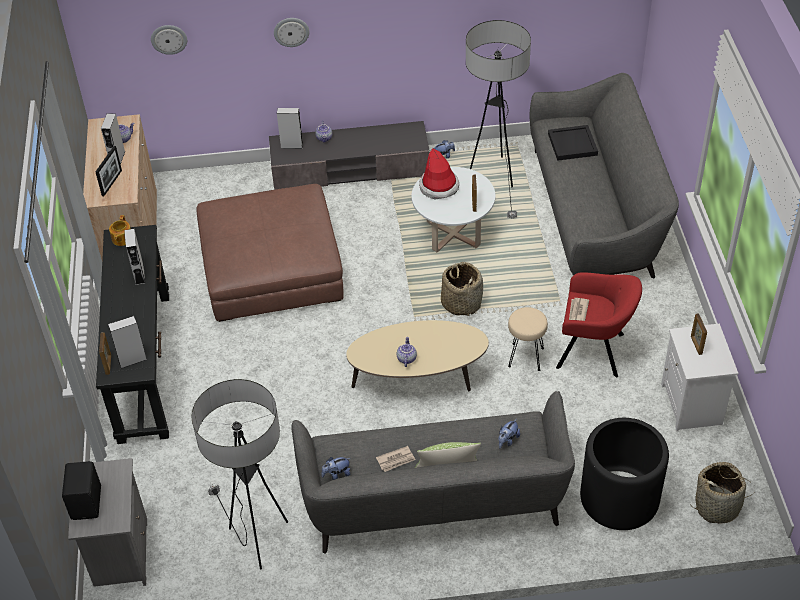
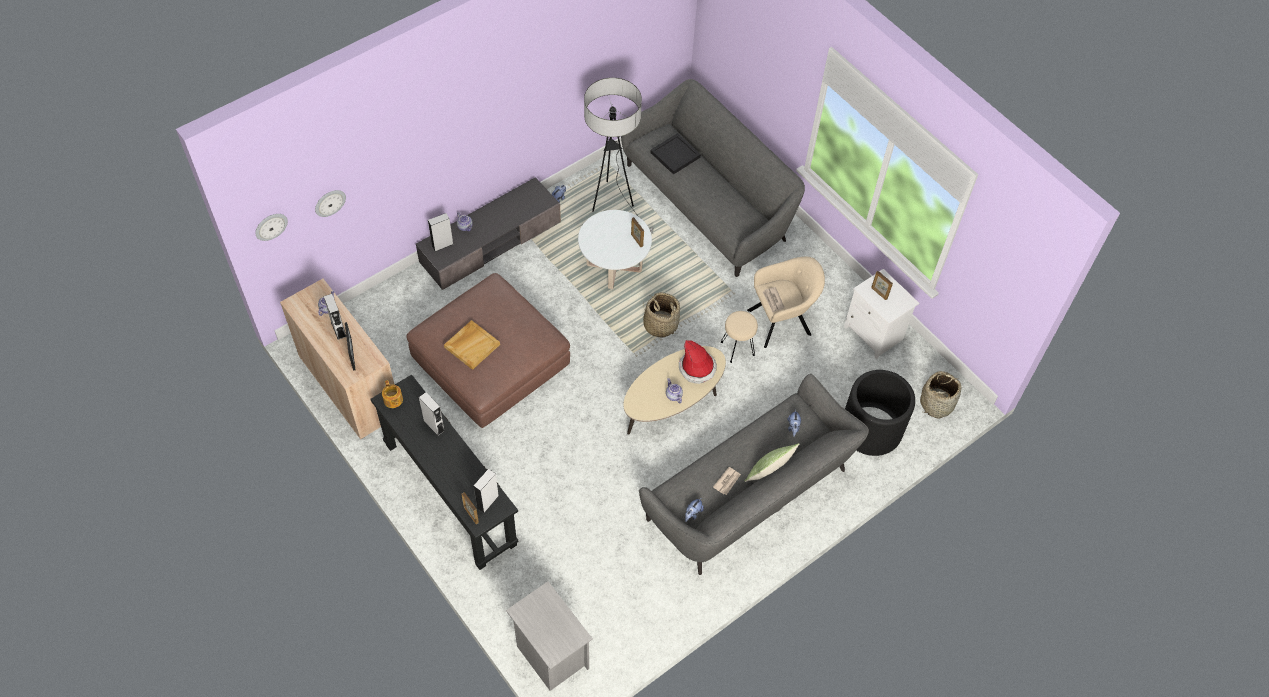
camera: 35 degrees left, 10 degrees up
(87, 502) = (542, 633): black speaker -> none
(244, 233) = (472, 345): none -> beige tray
(257, 540) = (645, 590): floor lamp -> none
(291, 31) = (429, 153): wall clock -> wall clock (271, 226)
(439, 187) = (599, 236): hat -> hat (697, 368)
(594, 351) = (782, 321): red armchair -> beige armchair

